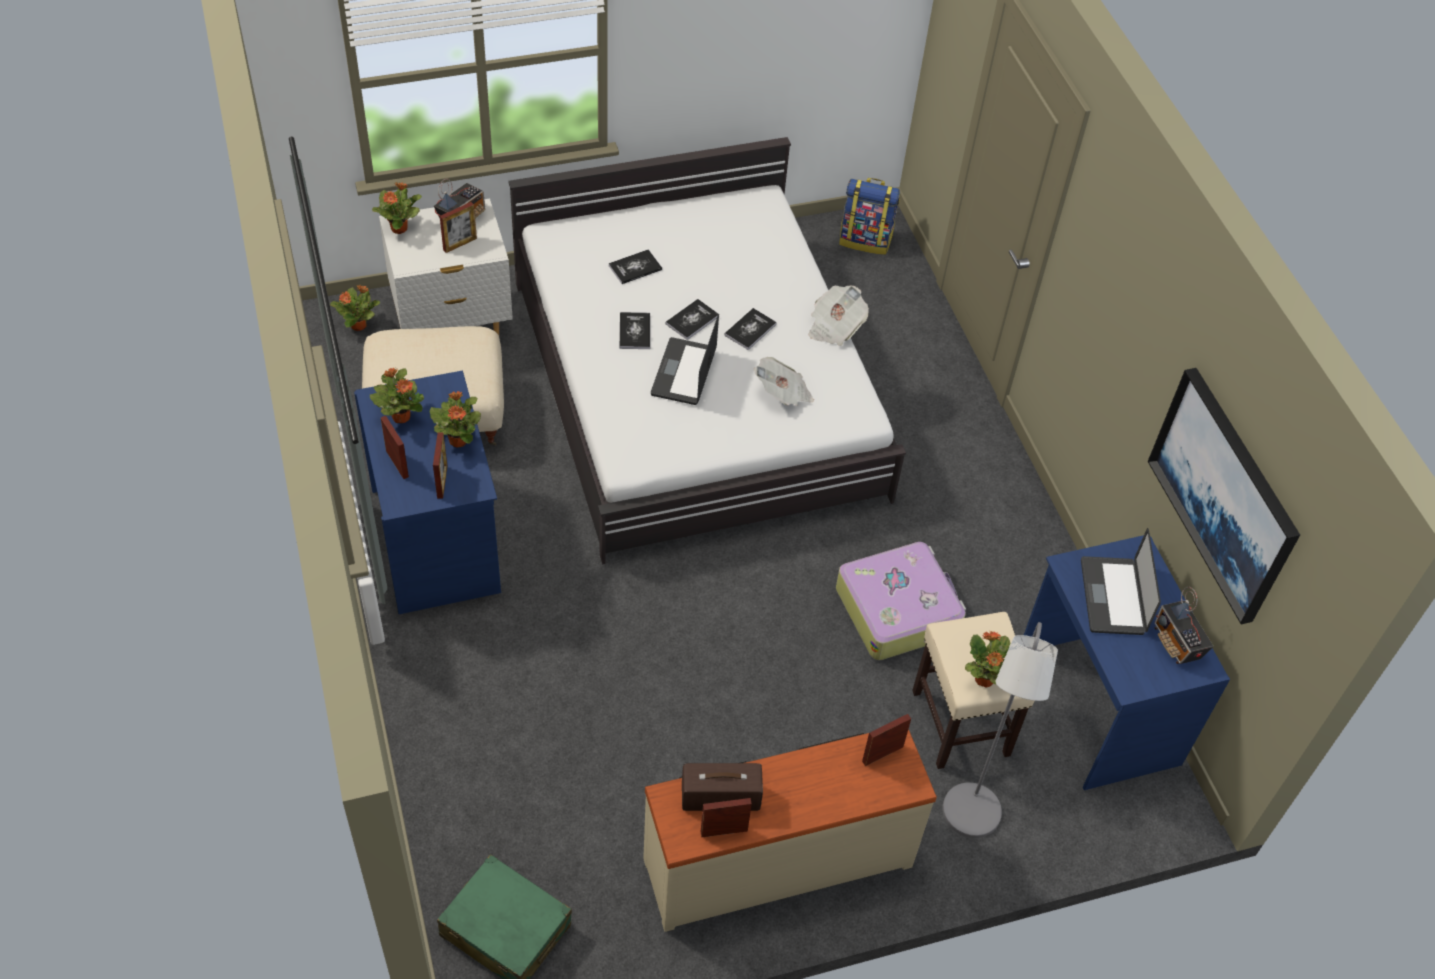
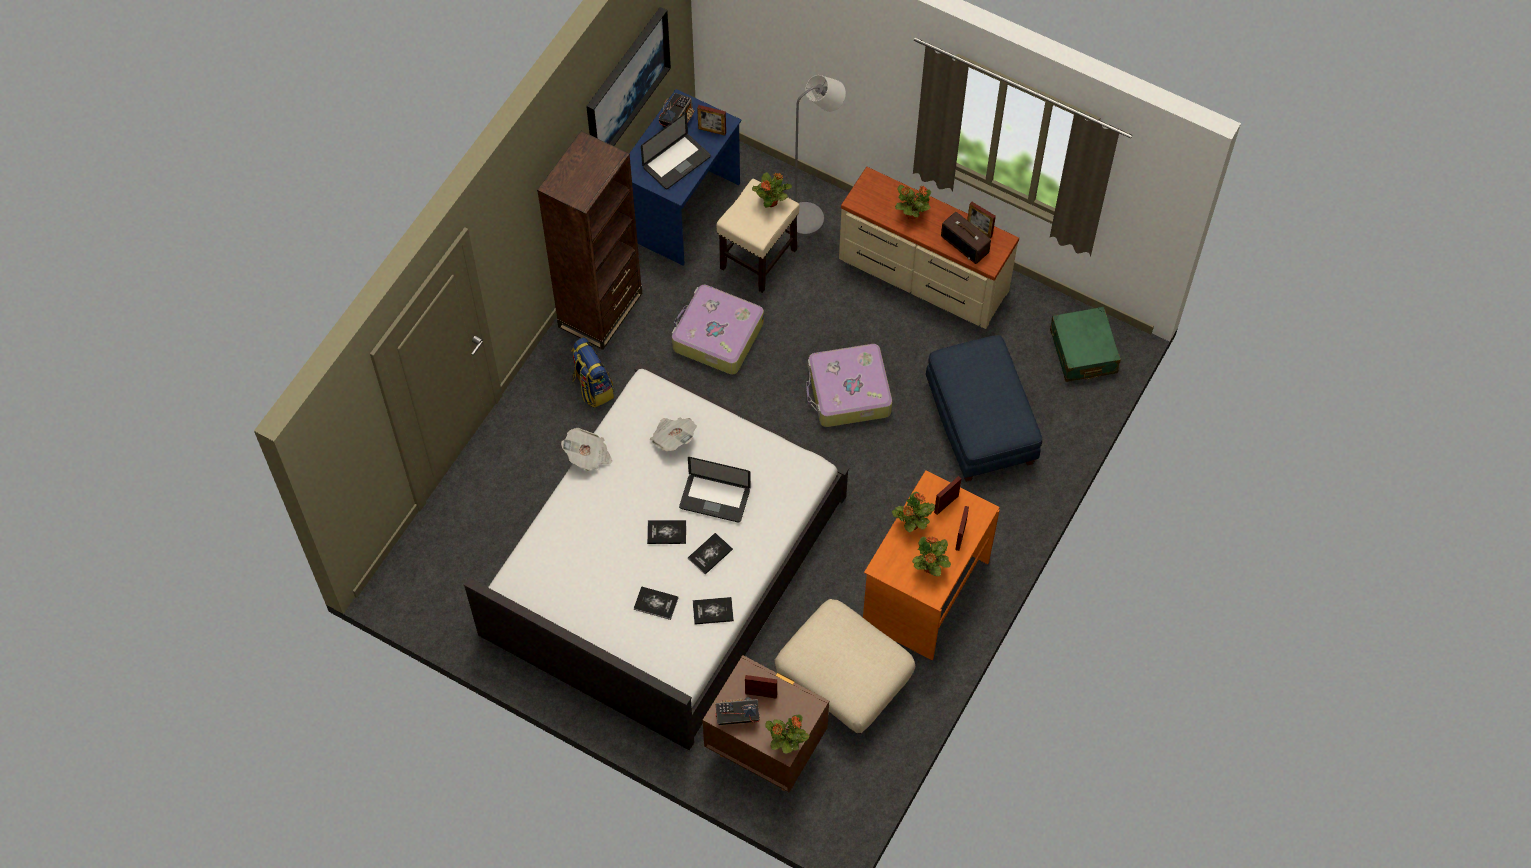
camera: 130 degrees left, 10 degrees up
(359, 325) = (826, 804): potted plant -> potted plant (911, 213)
(437, 540) = (924, 591): blue desk -> orange desk
(452, 326) = (766, 749): white nightstand -> brown nightstand
(541, 744) = (980, 424): none -> blue ottoman
(684, 372) = (714, 499): laptop -> laptop turned 45 degrees clockwise
(710, 662) = (848, 393): none -> suitcase
(750, 330) = (640, 496): book -> book (713, 611)
(865, 240) = (421, 581): backpack -> backpack (592, 387)
(882, 754) = (868, 201): picture frame -> picture frame (712, 130)
(1028, 543) = (600, 310): none -> brown bookcase

